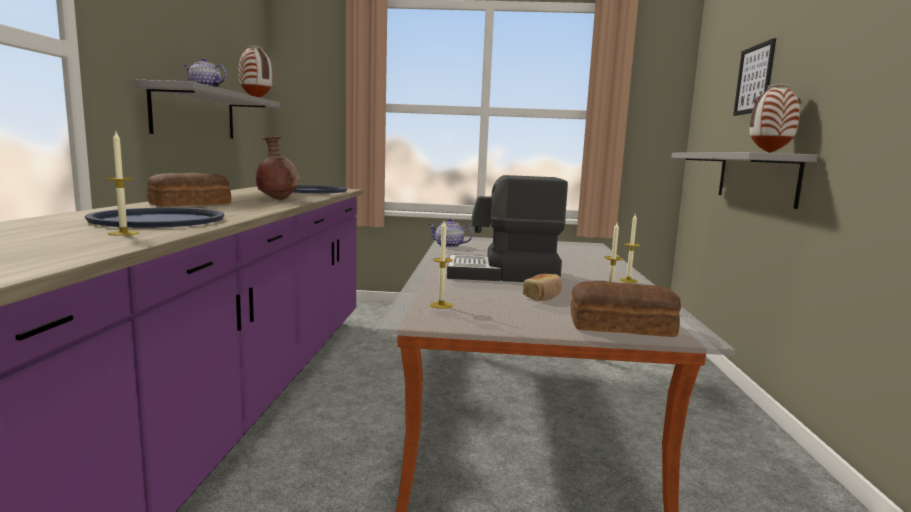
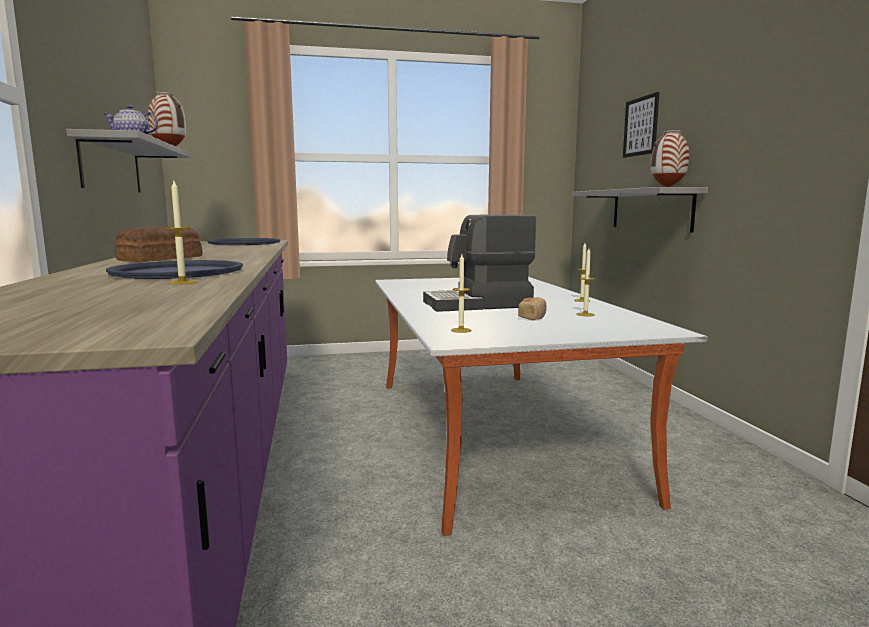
camera: 15 degrees left, 0 degrees up
(278, 199) = (236, 251): brown vase -> none
(449, 246) = (399, 287): teapot -> none
(623, 327) = (618, 331): bread -> none

